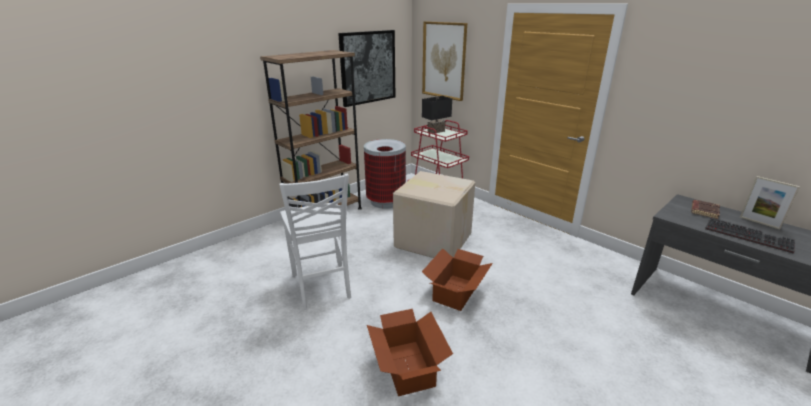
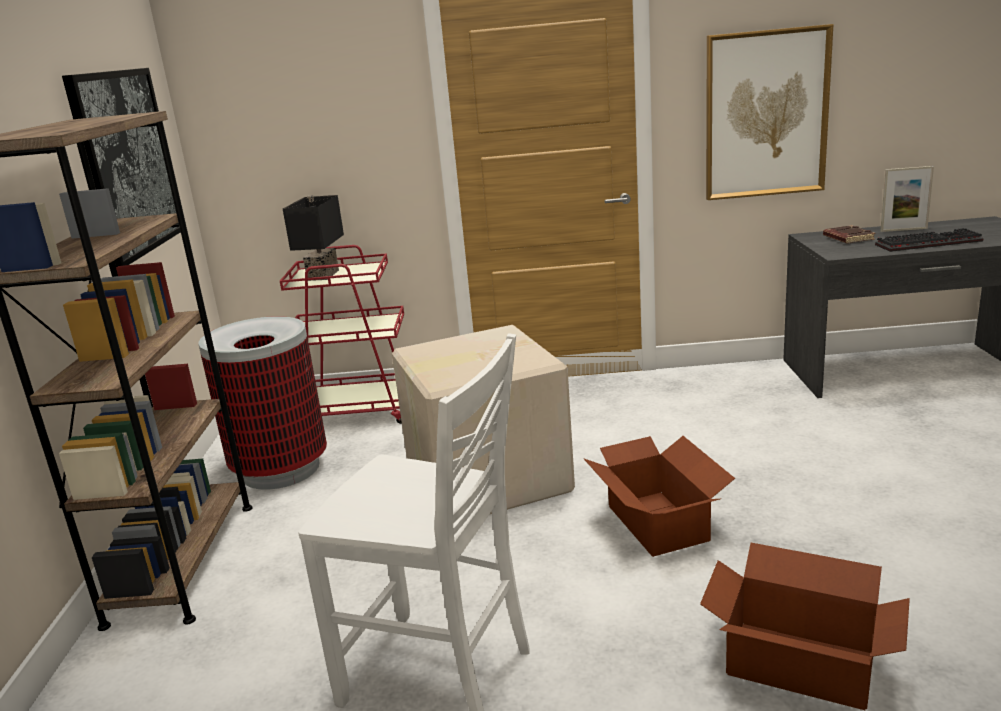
camera: 45 degrees left, 5 degrees down
(444, 60) = (282, 122): picture -> picture (766, 114)

